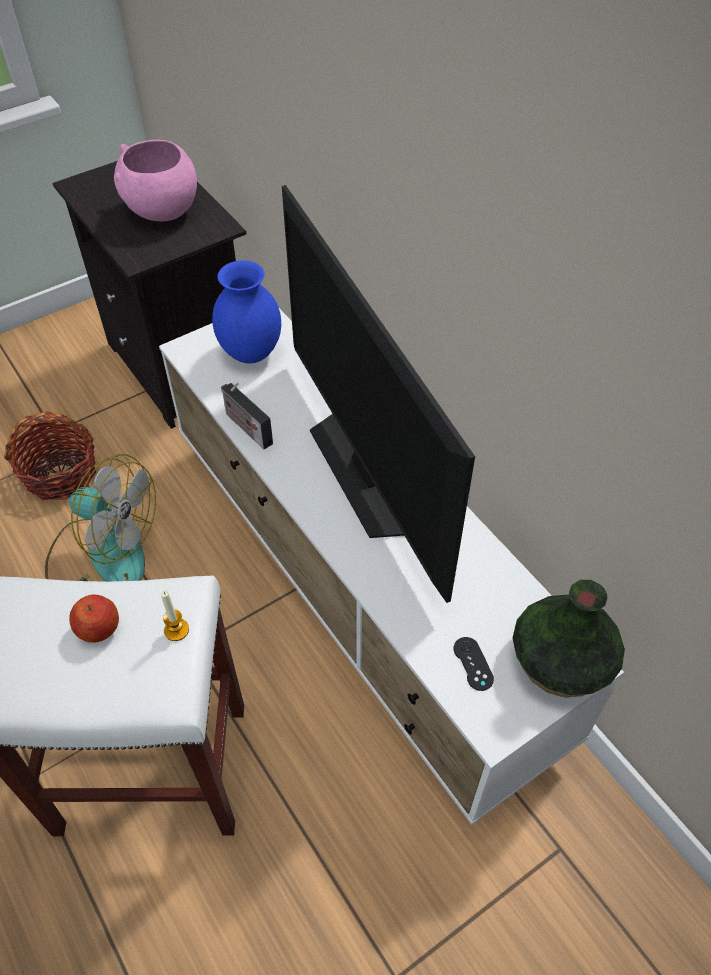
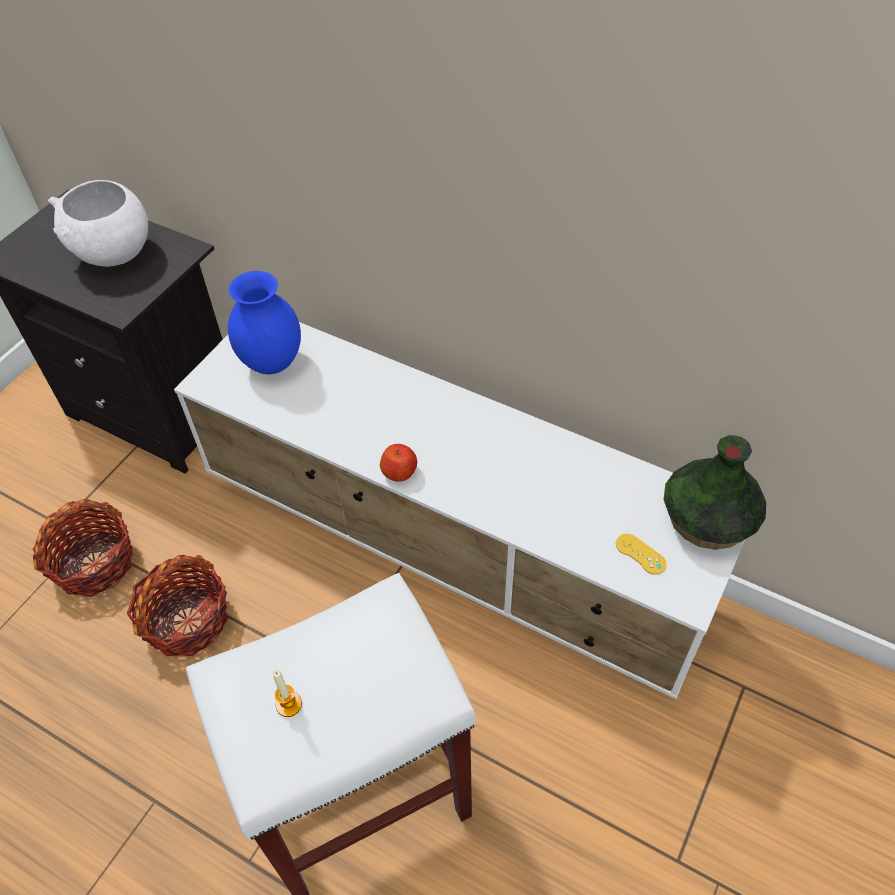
camera: 25 degrees left, 0 degrees up
(99, 628) = (326, 666): apple -> apple (400, 472)
(103, 552) = (187, 620): fan -> basket
(162, 211) = (114, 254): pink bowl -> white bowl
(176, 630) = (402, 634): candle -> candle (289, 704)
(246, 427) = (312, 433): radio -> none
(367, 472) = (450, 429): television -> none
(473, 663) = (640, 554): black game controller -> yellow game controller

